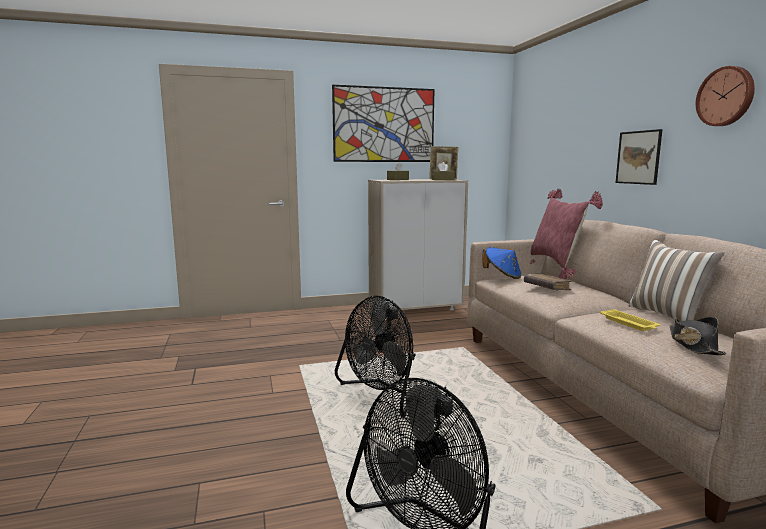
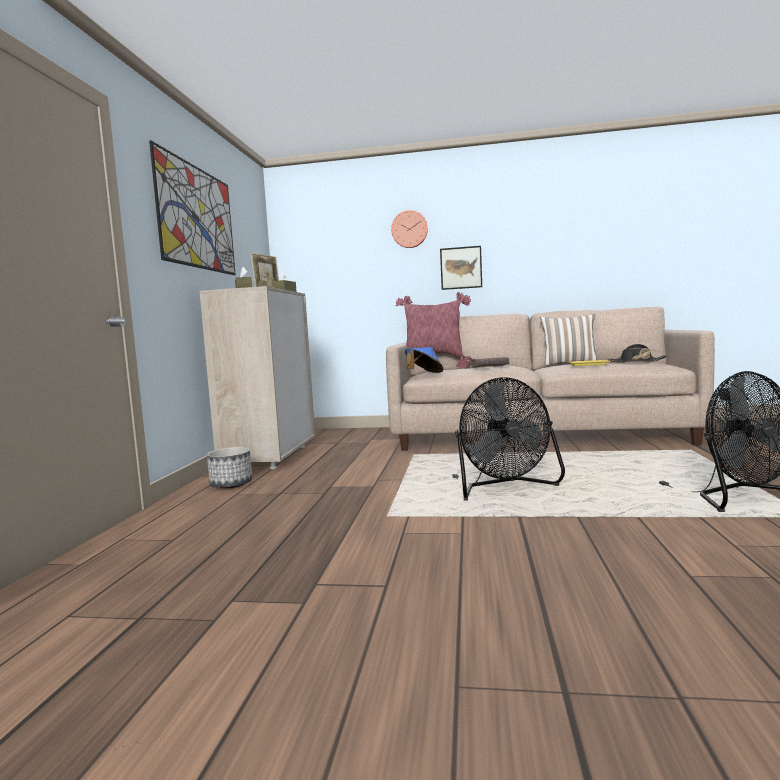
camera: 65 degrees left, 5 degrees down
(345, 314) = (231, 484): none -> planter
(726, 96) = (529, 224): wall clock -> wall clock (409, 229)

